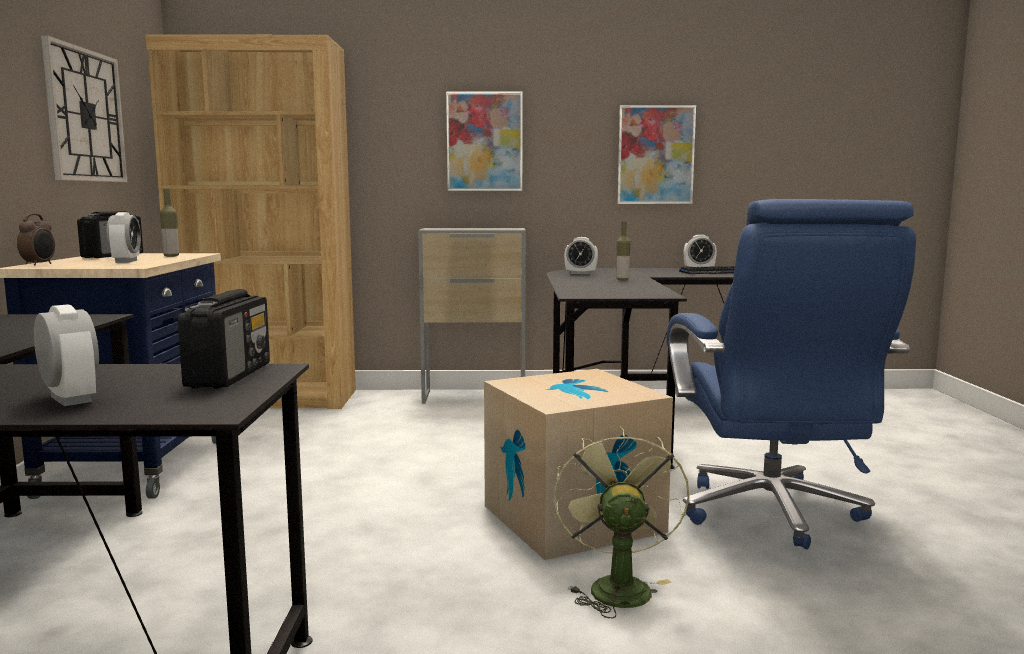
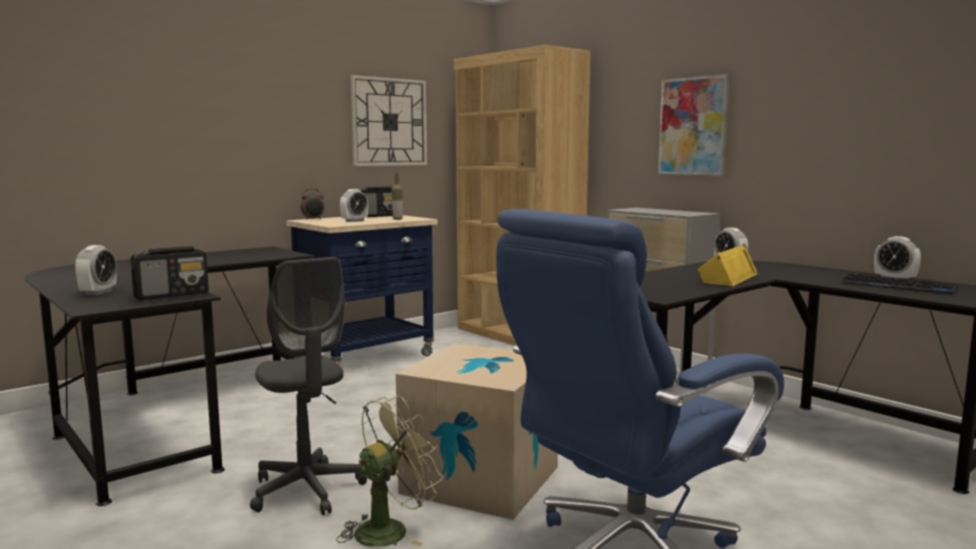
camera: 50 degrees right, 0 degrees up
(460, 602) = (306, 490): none -> grey office chair
(622, 279) = (727, 278): bottle -> yellow speaker
(655, 155) = (870, 136): picture -> none

